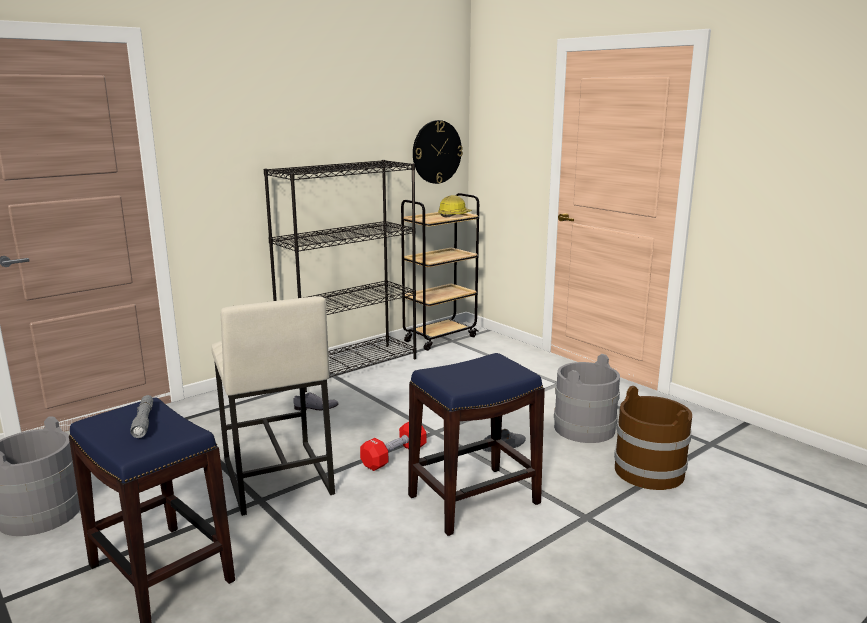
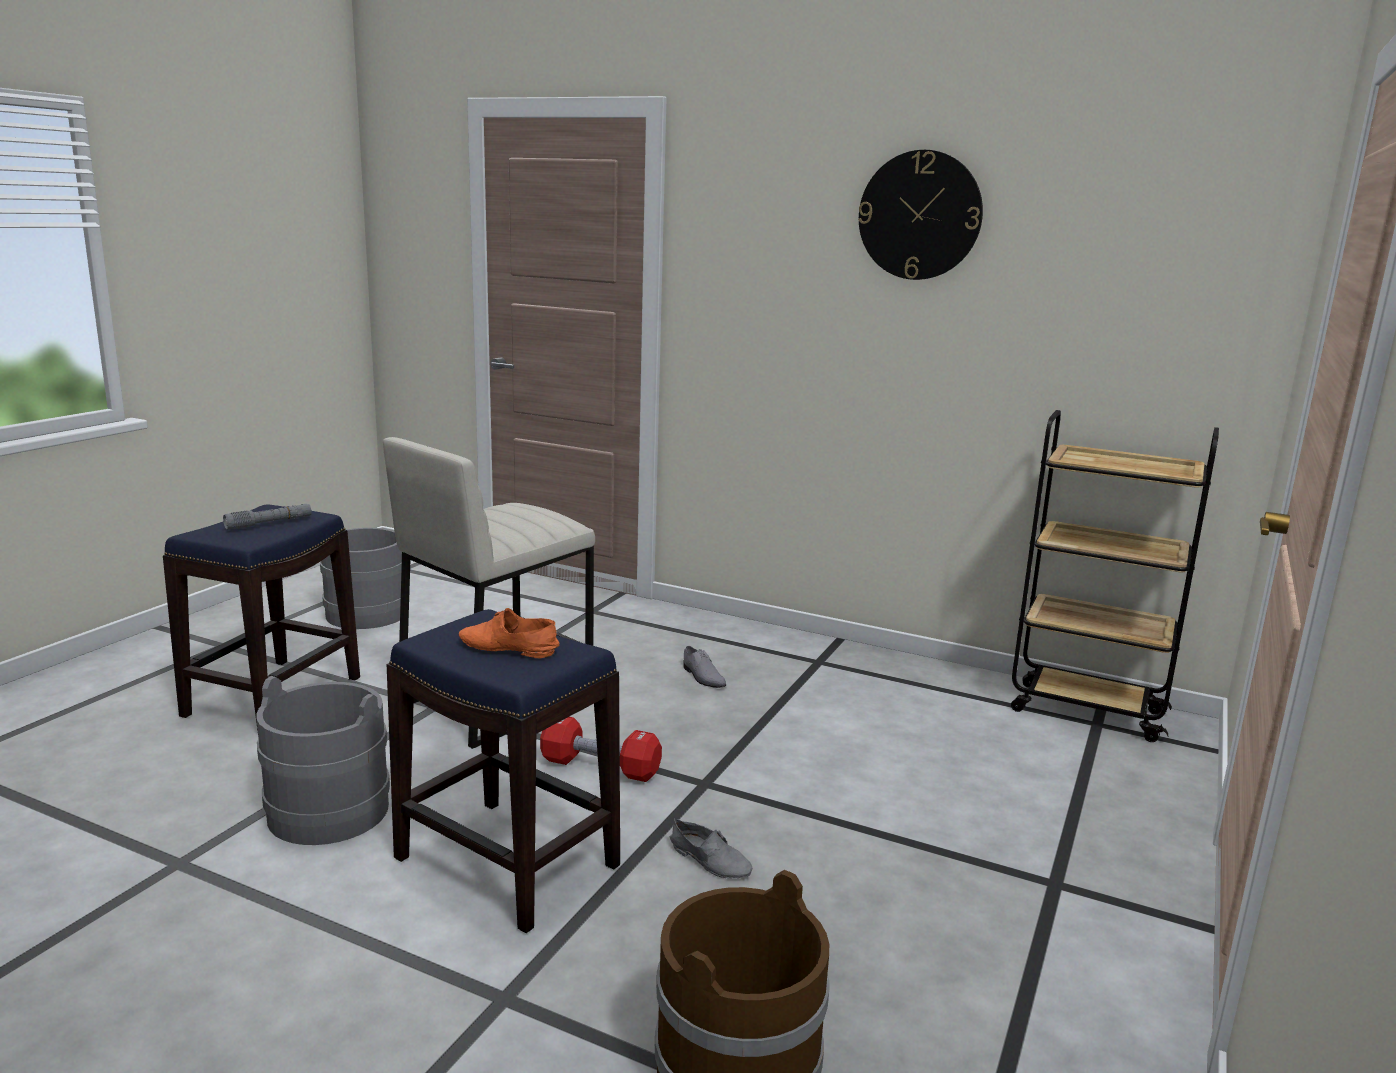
camera: 65 degrees right, 0 degrees up
(350, 366) = (864, 666): black bookcase -> none
(436, 152) = (1190, 330): wall clock -> wall clock (920, 215)
(454, 215) = (1172, 469): hard hat -> none
(480, 371) = (507, 647): none -> orange shoe
(584, 428) = (866, 949): grey bucket -> grey bucket (329, 811)

